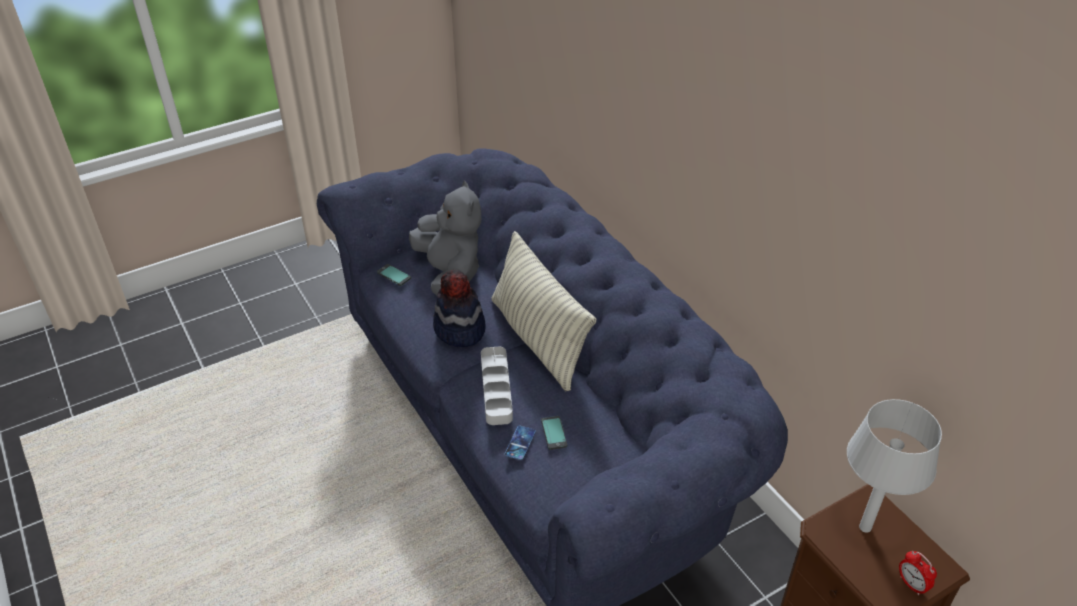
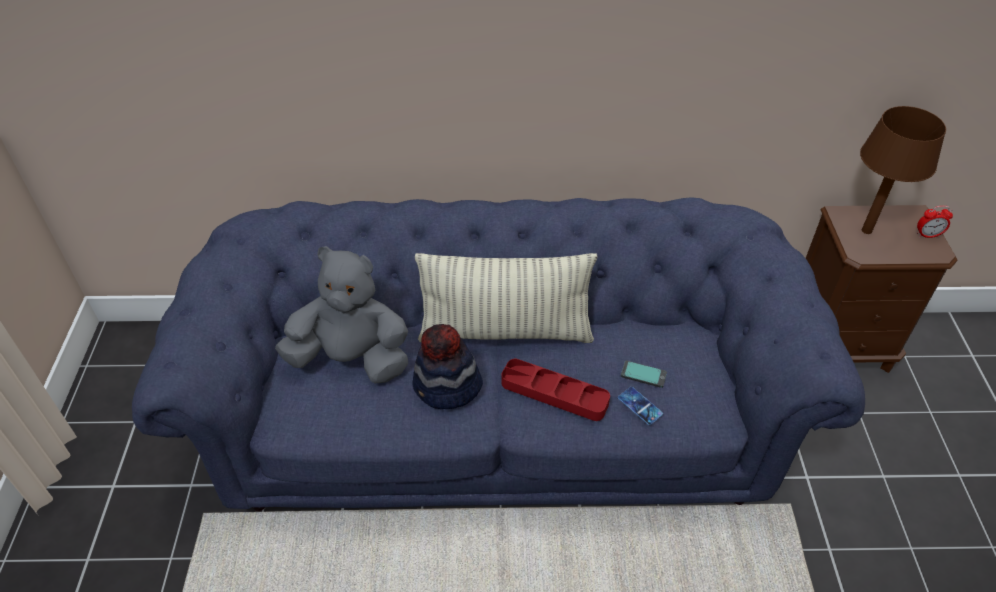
camera: 60 degrees left, 5 degrees up
(394, 275) = (305, 410): phone -> none
(496, 388) = (554, 393): grey tray -> red tray
(866, 528) = (867, 230): grey table lamp -> brown table lamp

